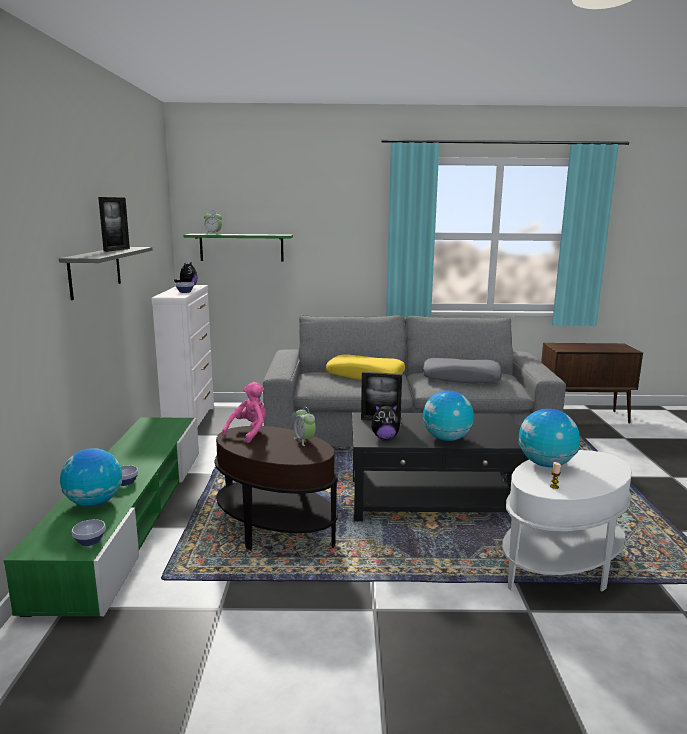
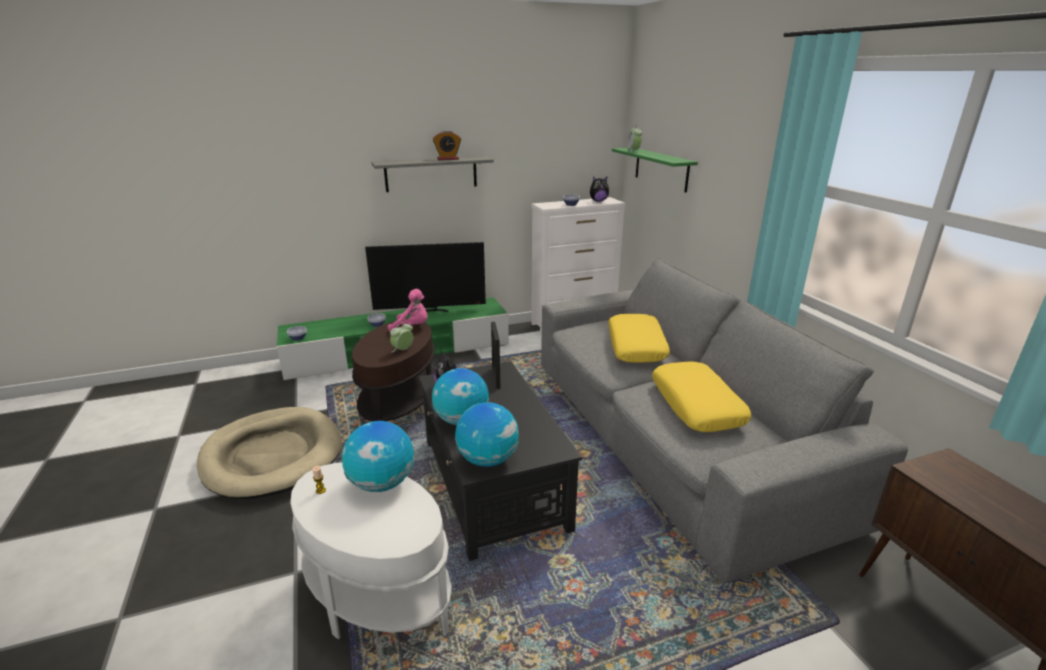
camera: 70 degrees right, 10 degrees up
(94, 503) = (346, 325): globe -> globe (487, 459)
(117, 250) = (448, 159): picture frame -> alarm clock
(129, 450) = (430, 311): none -> television
(314, 629) = (272, 456): none -> beige dog bed
(461, 378) = (697, 405): grey pillow -> yellow pillow

